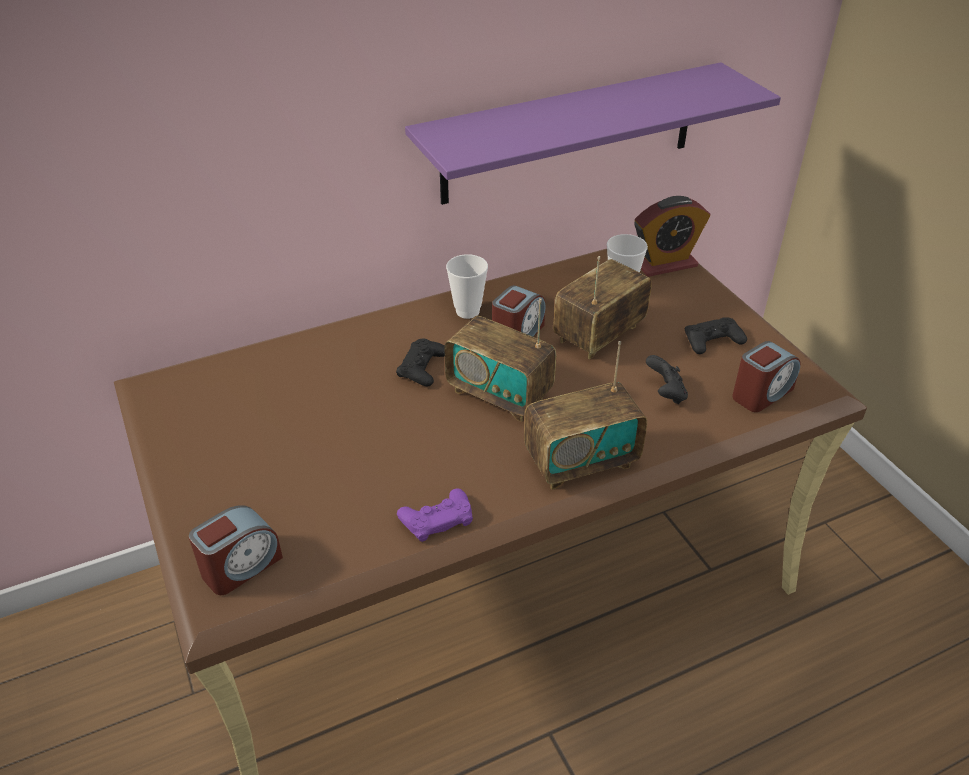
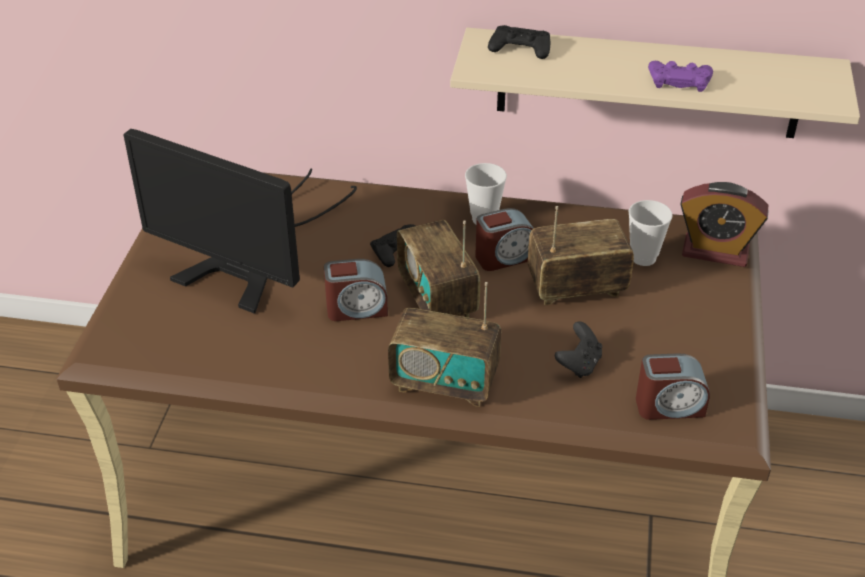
camera: 35 degrees right, 0 degrees up
(241, 566) = (137, 333): alarm clock -> alarm clock (356, 308)
(291, 439) = (250, 261): none -> monitor
(437, 519) = (293, 369): purple game controller -> purple game controller (679, 80)
(570, 134) = (648, 83): purple shelf -> beige shelf
(712, 340) = (678, 340): black game controller -> black game controller (520, 48)

